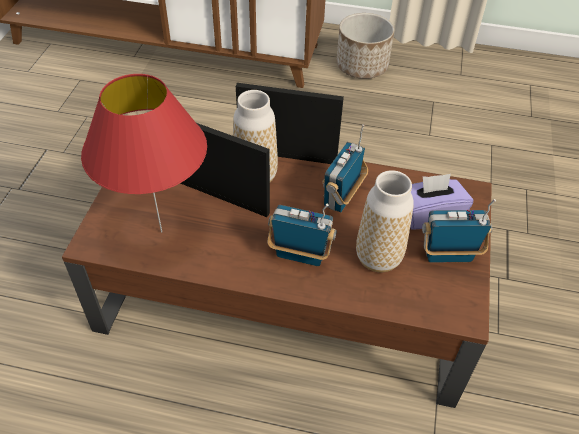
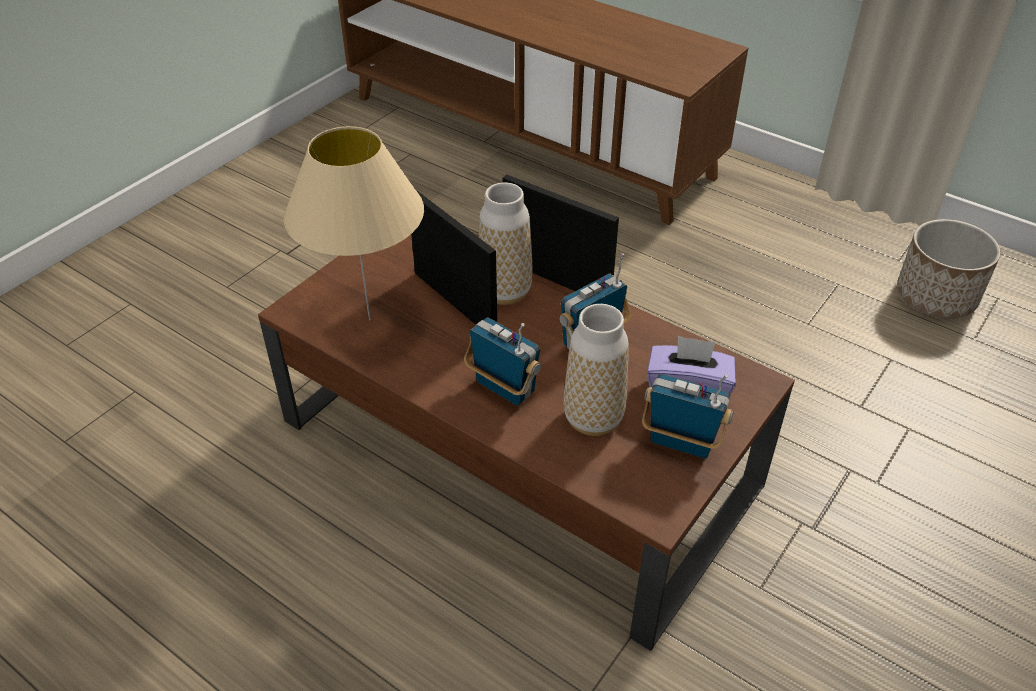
camera: 25 degrees right, 5 degrees down
(161, 232) = (369, 320): red table lamp -> beige table lamp
(361, 66) = (762, 217): planter -> planter (935, 297)

